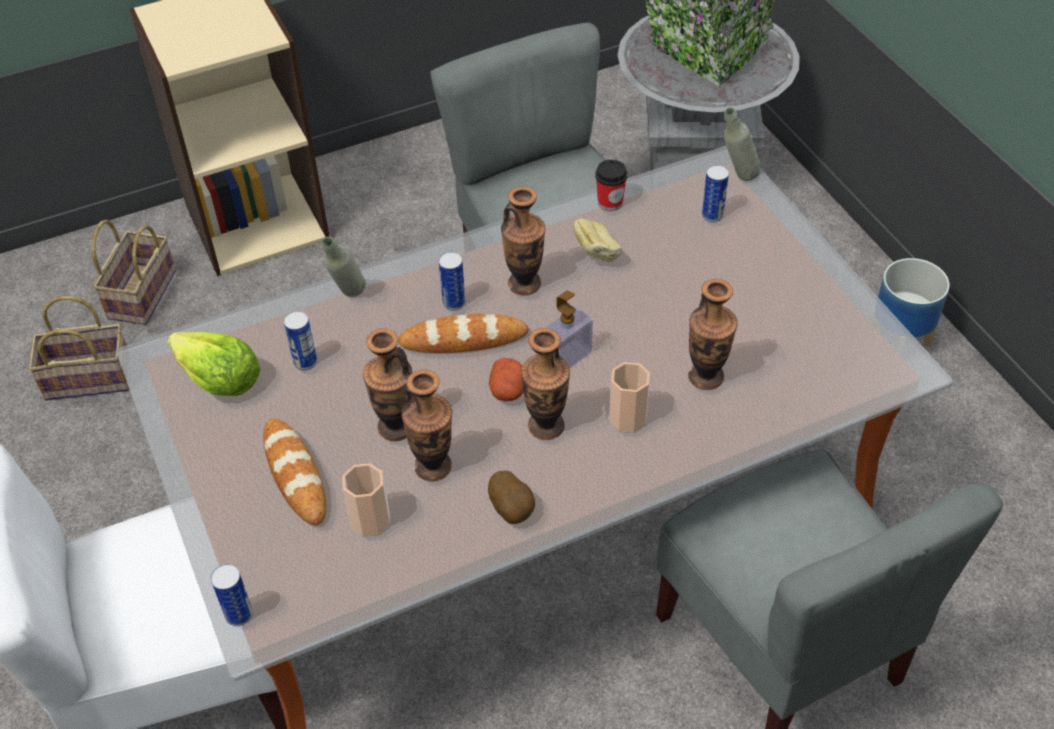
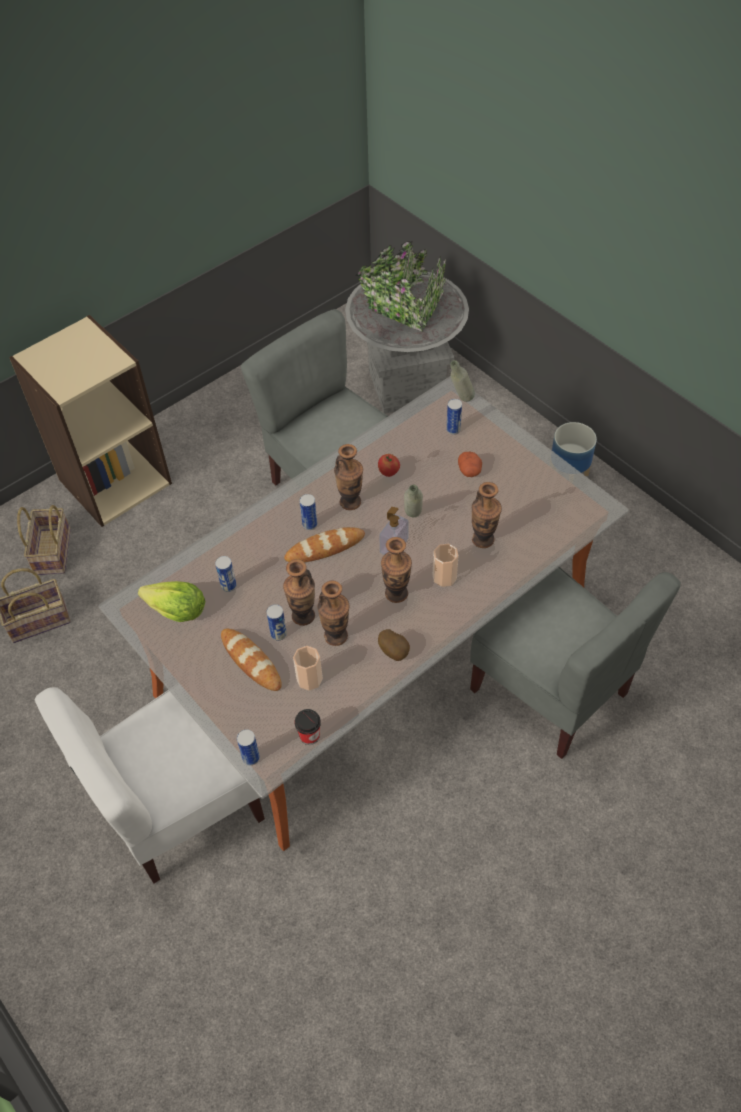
camera: 15 degrees left, 5 degrees up
(348, 299) = (240, 537): grey bottle -> grey bottle (413, 519)
(350, 445) = (278, 634): none -> can
(509, 390) = (365, 575): potato -> potato (470, 470)
(596, 255) = (389, 472): bread -> apple
(610, 203) = (386, 434): cup -> cup (309, 736)

